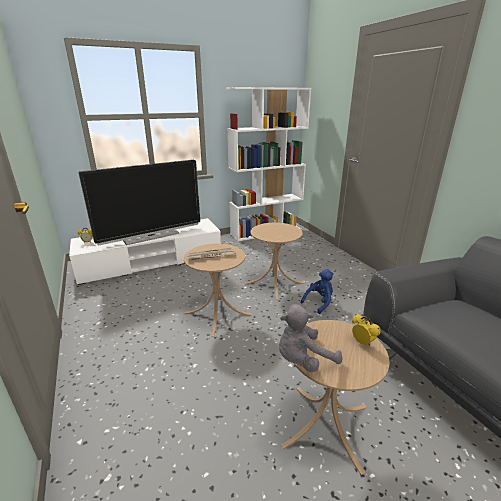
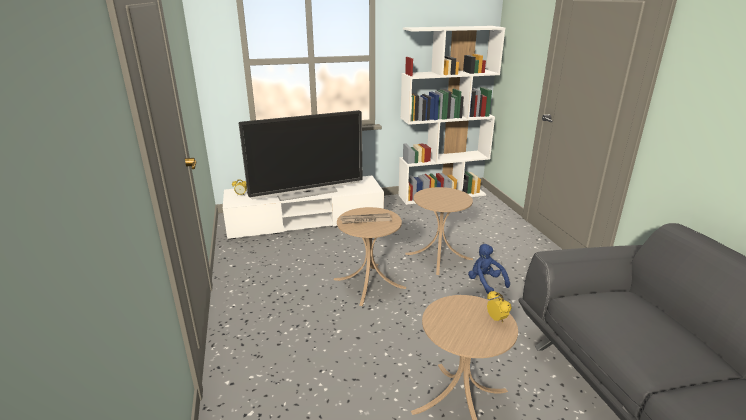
camera: 10 degrees right, 0 degrees up
(303, 360) = (433, 327): grey plush toy -> none
(319, 302) = (485, 283): blue plush toy -> blue plush toy turned 90 degrees counterclockwise

